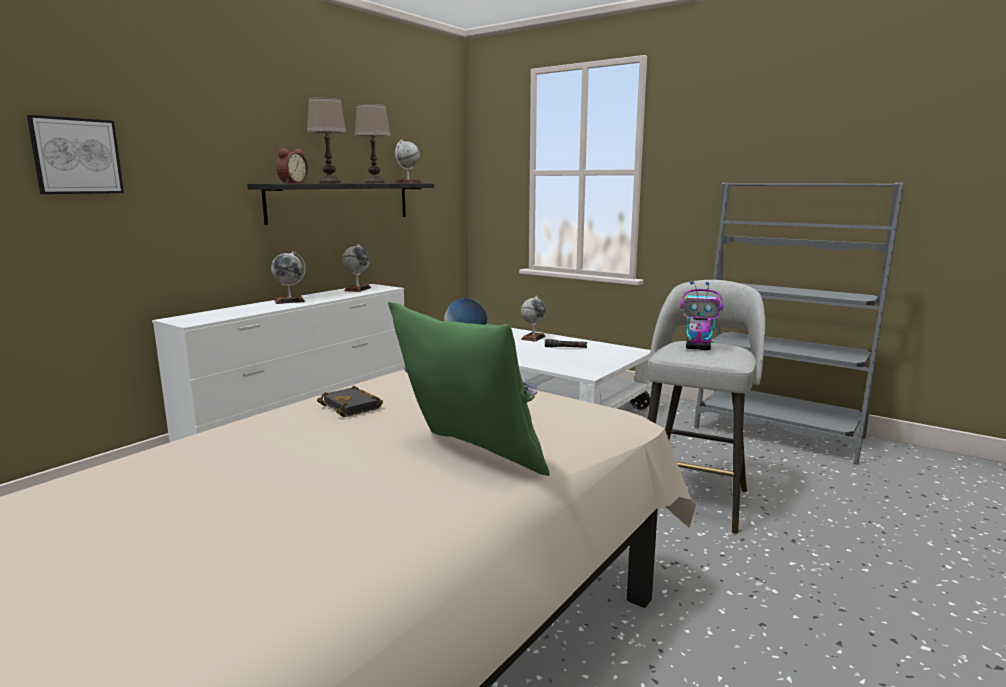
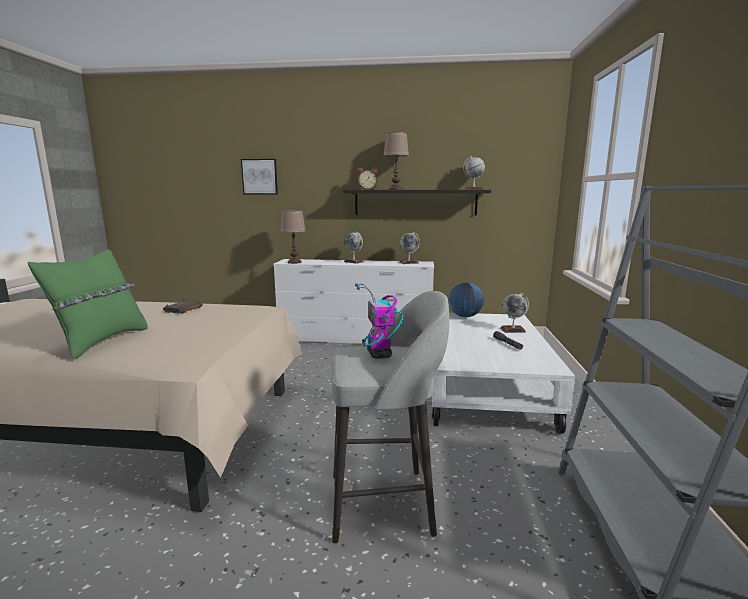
camera: 60 degrees right, 0 degrees up
(375, 183) = (437, 189): brown table lamp -> brown table lamp (294, 262)

